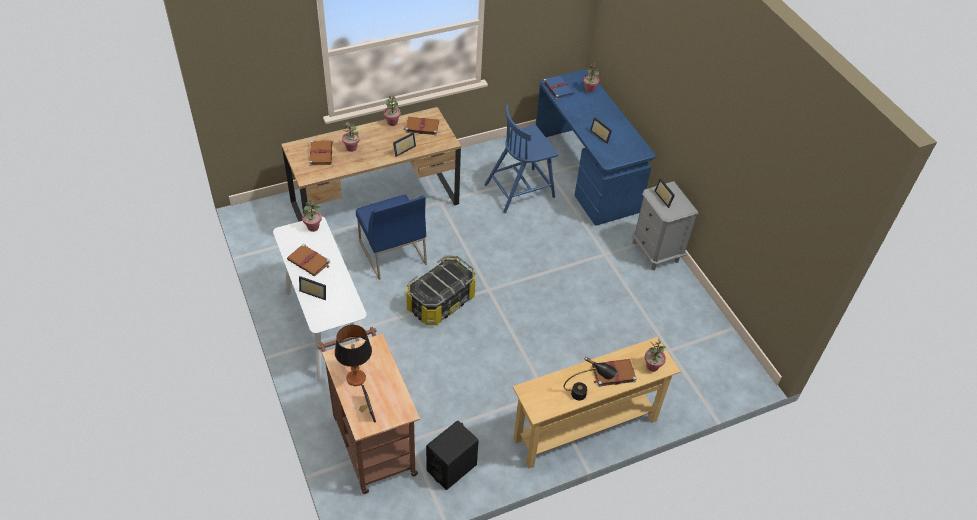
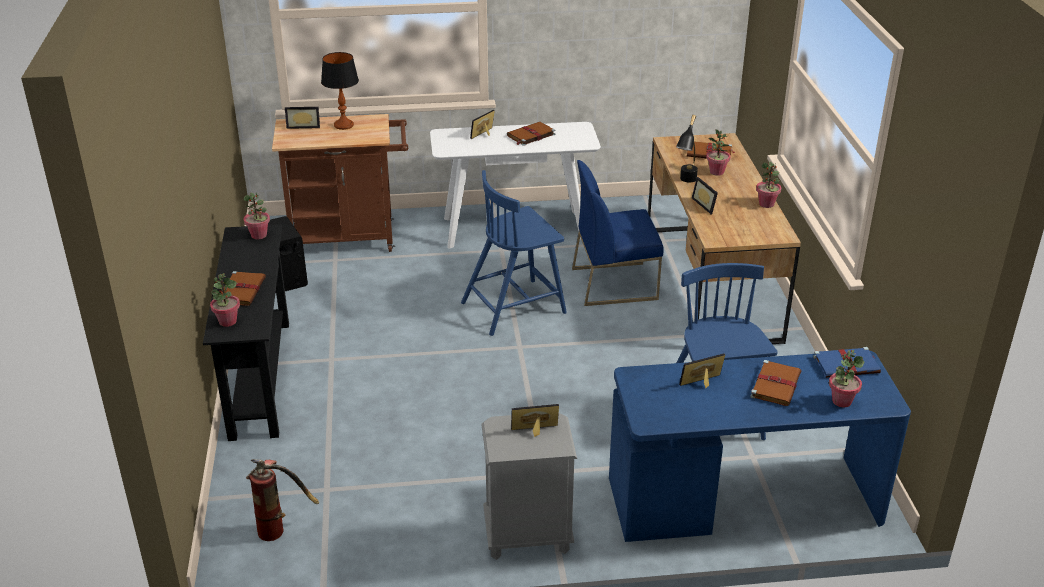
camera: 110 degrees right, 15 degrees down
(313, 227) = (583, 141): potted plant -> potted plant (259, 235)
(421, 127) = (753, 224): brown book -> brown book (775, 384)
(441, 302) = (515, 307): storage box -> blue chair
(586, 395) = (230, 266): black table lamp -> black table lamp (686, 182)
(586, 430) = (259, 378): beige console table -> black console table
(710, 361) = (280, 527): none -> fire extinguisher

